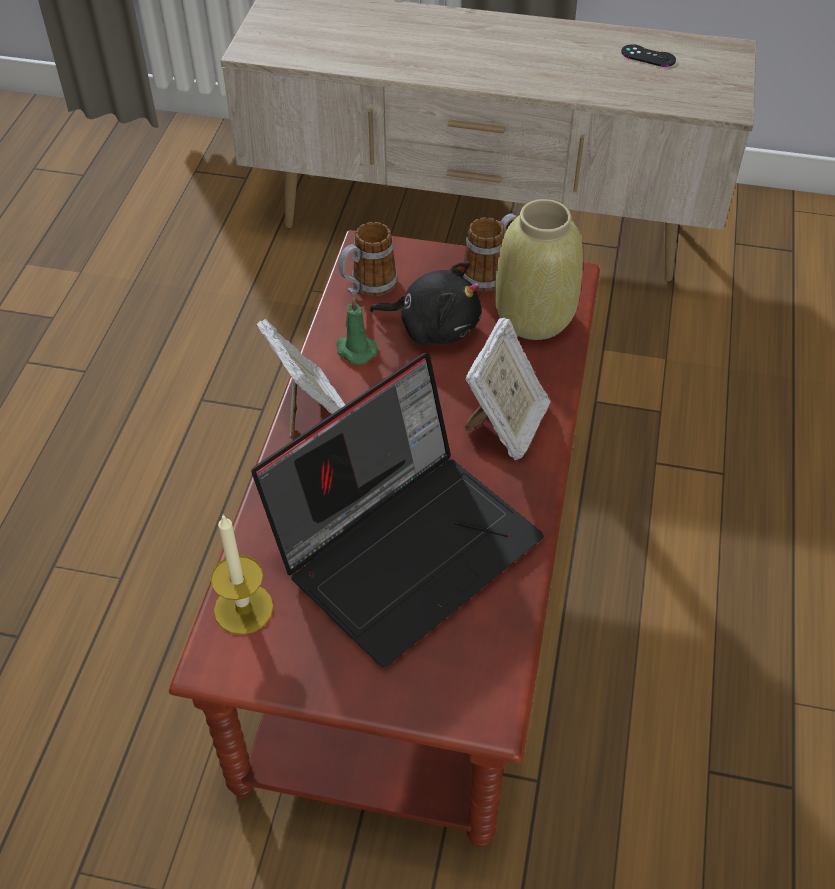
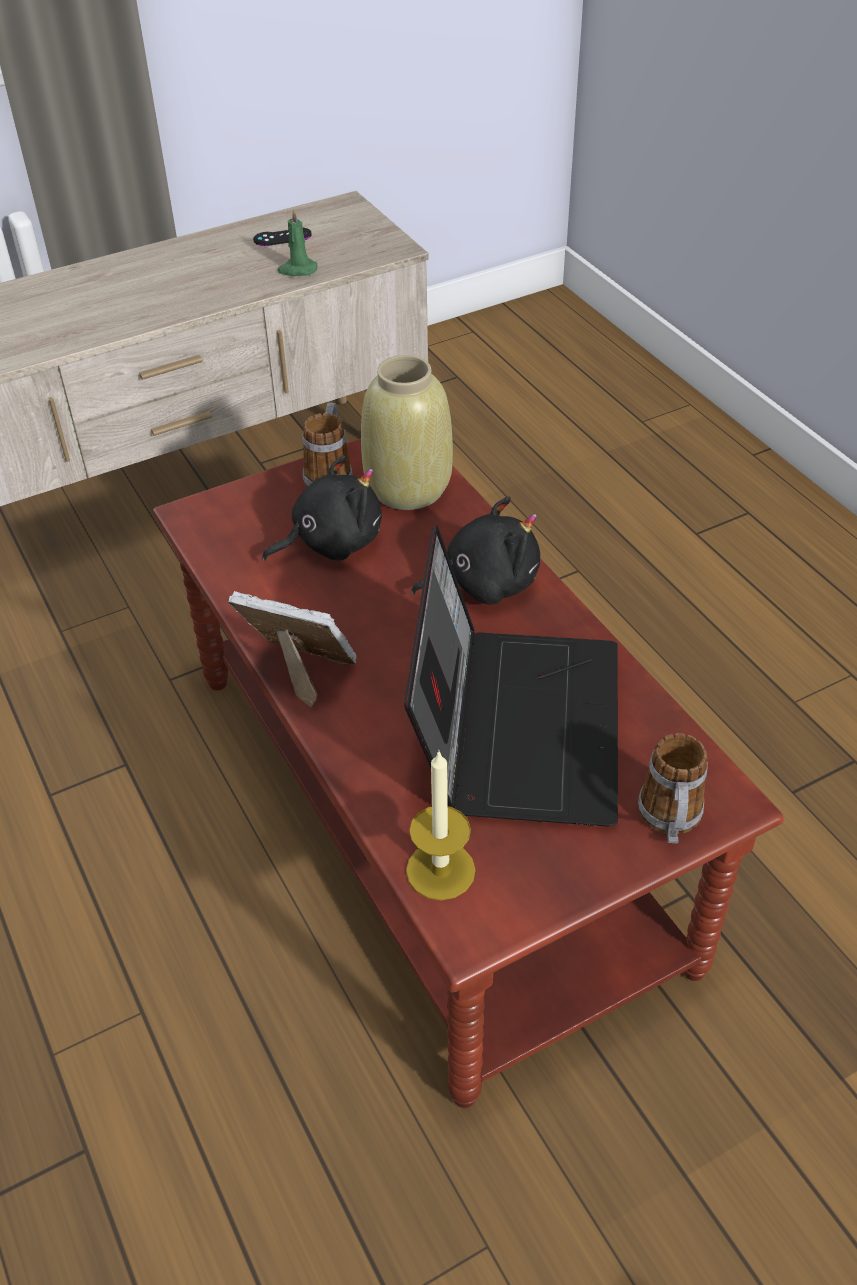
camera: 40 degrees left, 5 degrees down
(355, 350) = (283, 601): green candle -> green candle (297, 270)
(367, 287) = (231, 544): mug -> mug (670, 822)
(505, 426) = (484, 583): picture frame -> black plush toy

